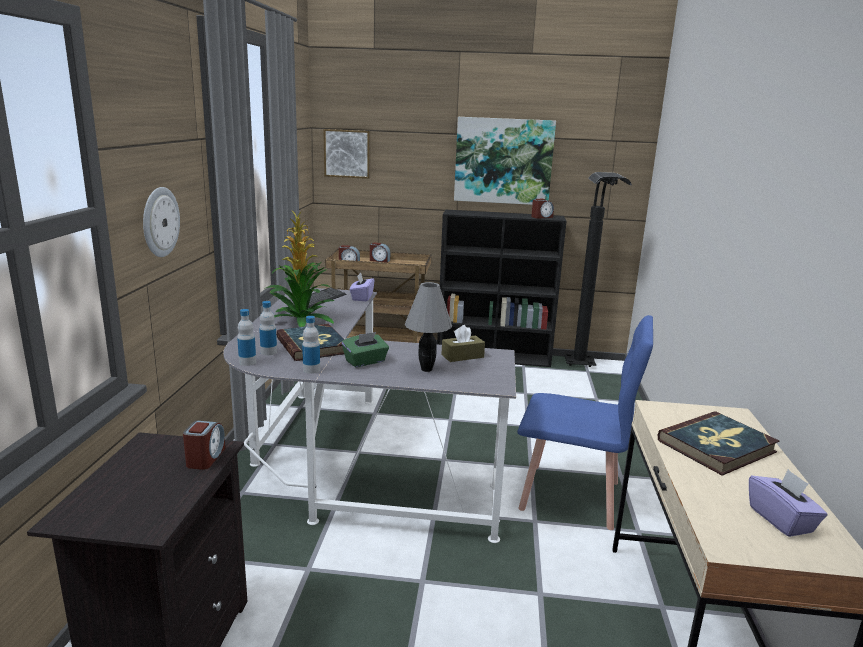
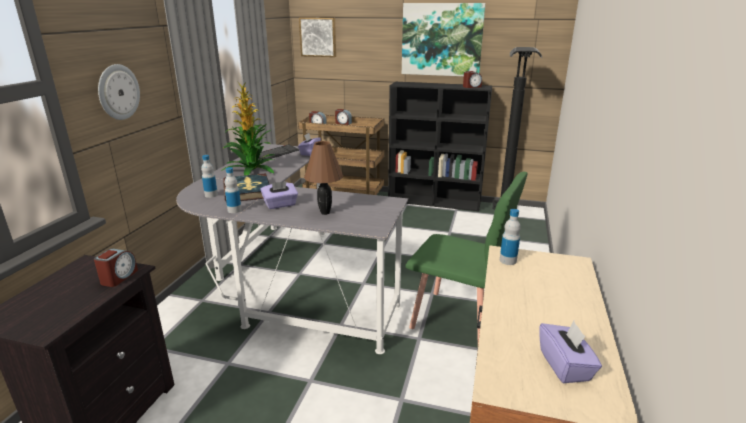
camera: 10 degrees right, 5 degrees up
(247, 362) = (190, 202): bottle -> bottle (508, 260)
(365, 362) = (280, 205): green tissue box -> purple tissue box
(427, 369) = (325, 212): grey table lamp -> brown table lamp
(462, 356) = (361, 202): brown tissue box -> none
(571, 496) = (457, 319): blue chair -> green chair
(717, 446) = (541, 291): book -> none

